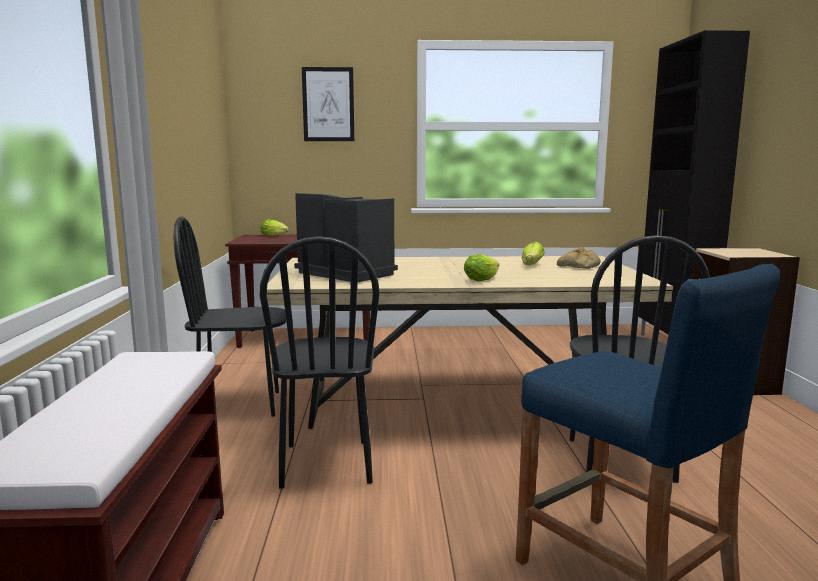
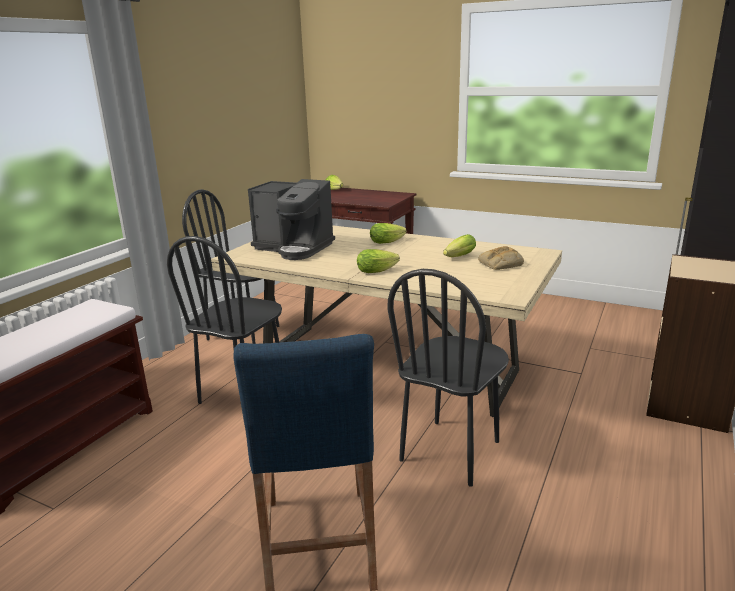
camera: 30 degrees right, 10 degrees up
(328, 104) = (382, 72): picture -> none
(346, 274) = (294, 248): coffee machine -> coffee machine turned 135 degrees clockwise
(436, 262) = (388, 241): none -> lettuce

